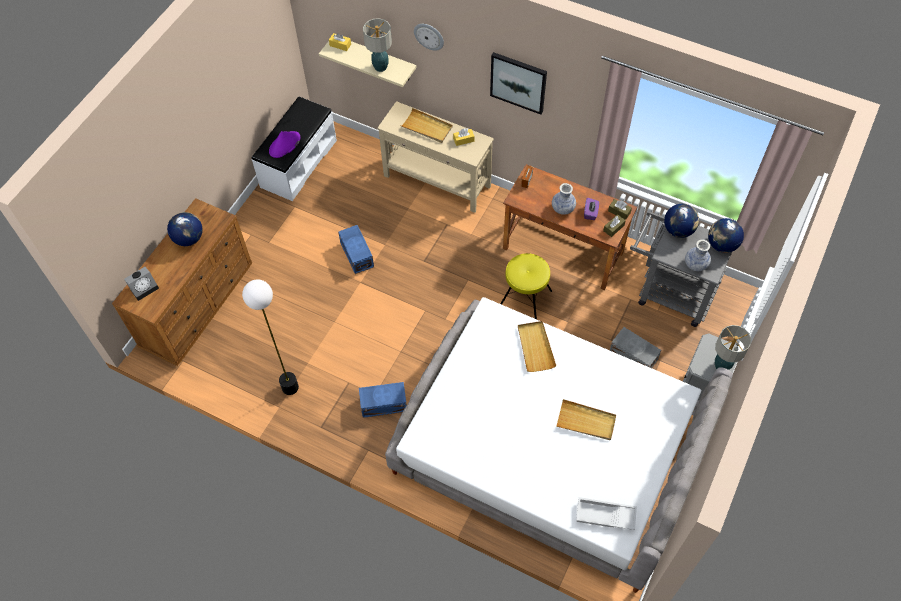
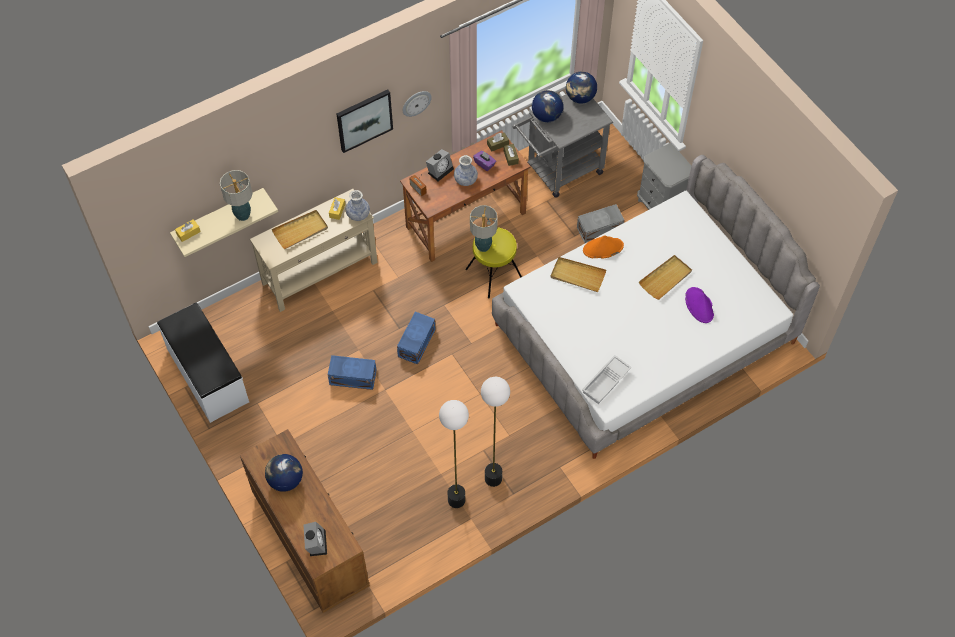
camera: 60 degrees left, 0 degrees up
(284, 145) = (210, 361): purple hat -> purple hat (699, 305)
(326, 404) = (493, 478): none -> floor lamp
(383, 404) = (522, 433): blue storage box -> blue storage box (415, 343)
(429, 36) = (272, 150): wall clock -> wall clock (416, 103)
(558, 185) = (440, 170): none -> alarm clock
(580, 352) = (603, 248): none -> orange hat
(604, 516) = (750, 311): white tray -> white tray (606, 382)
(695, 264) = (585, 124): vase -> vase (358, 214)
(722, 366) = (678, 164): table lamp -> table lamp (483, 246)

